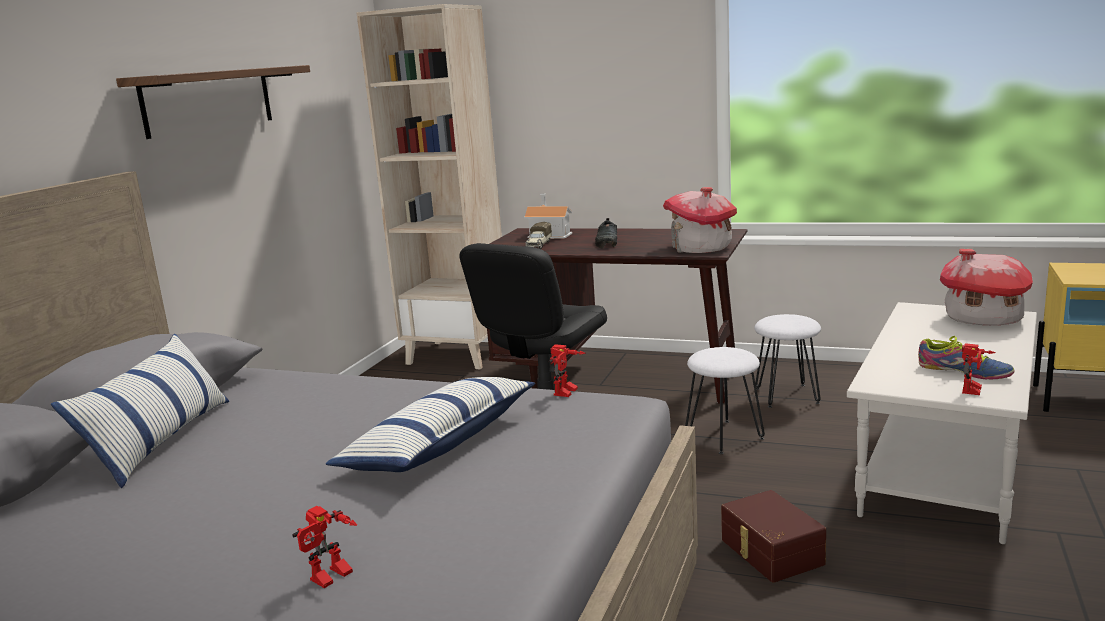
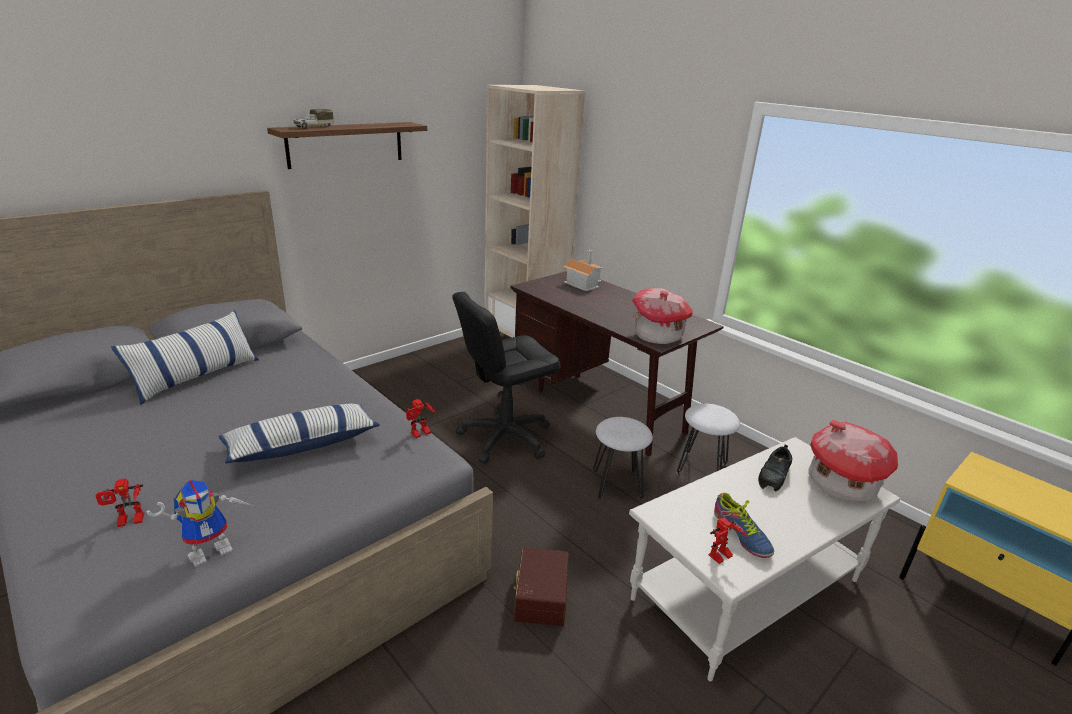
camera: 25 degrees right, 10 degrees up
(497, 553) = (212, 548): none -> toy robot
(538, 245) = (560, 292): toy truck -> toy truck (313, 127)
(607, 242) = (606, 305): black shoe -> black shoe (774, 475)

